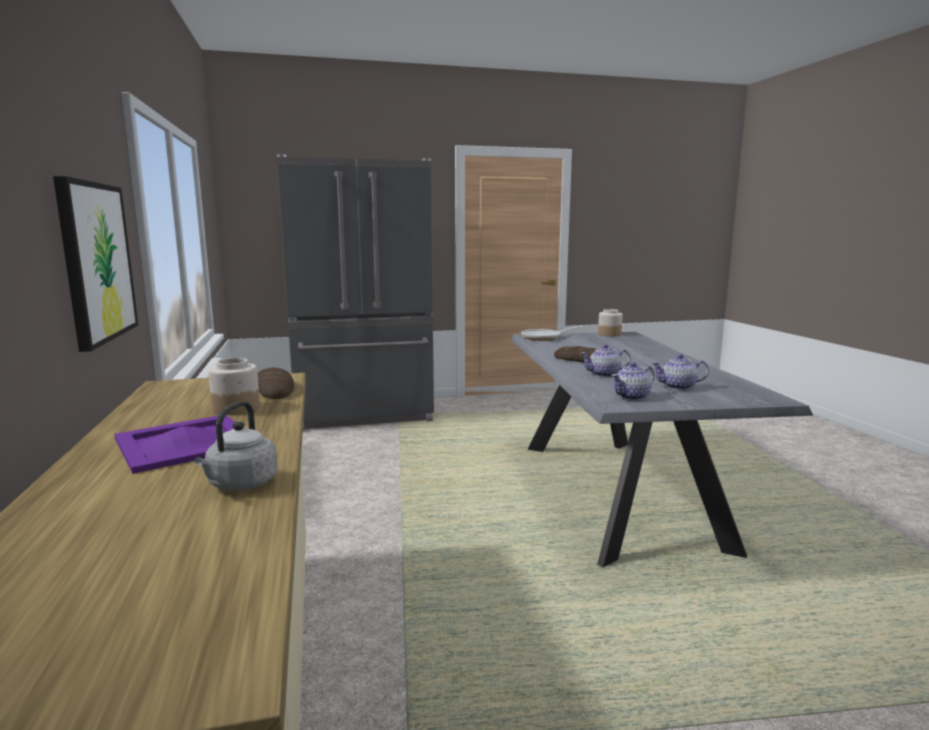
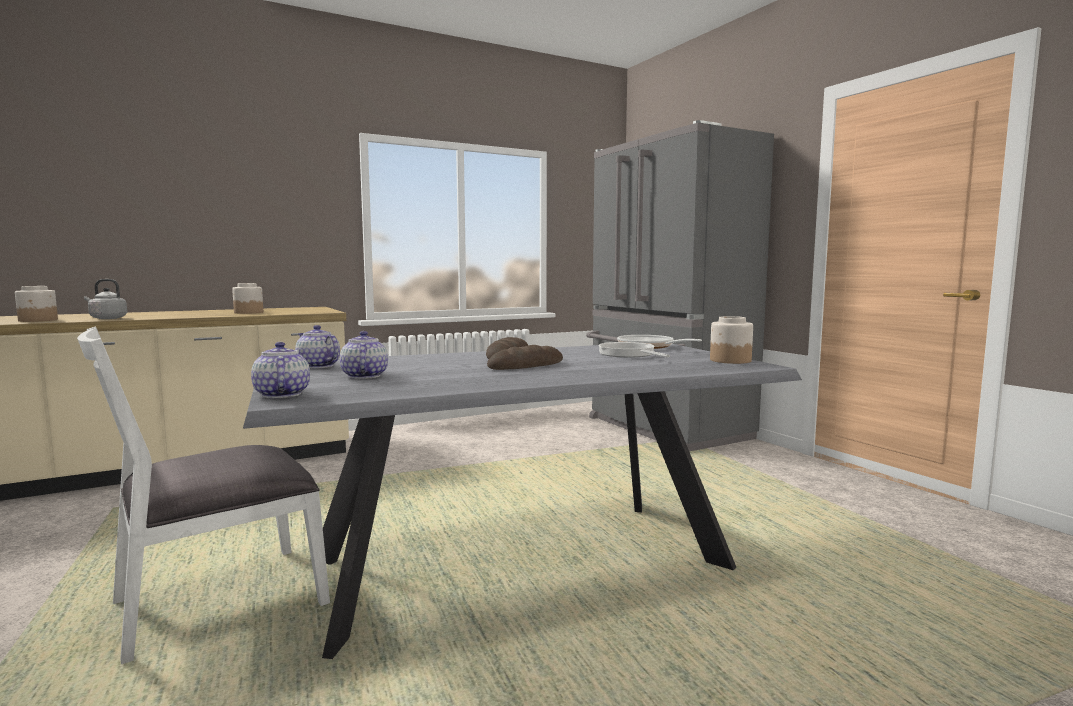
camera: 75 degrees right, 5 degrees down
(96, 262) = (267, 229): picture -> none
(186, 443) = (184, 313): purple tray -> none
(215, 544) = (38, 320): none -> jar
(274, 389) = (294, 312): bread -> bread (526, 365)
(579, 343) = (628, 354): none -> frying pan
(604, 374) = (427, 361): teapot -> teapot (281, 394)
(682, 608) = (218, 601): none -> white chair

